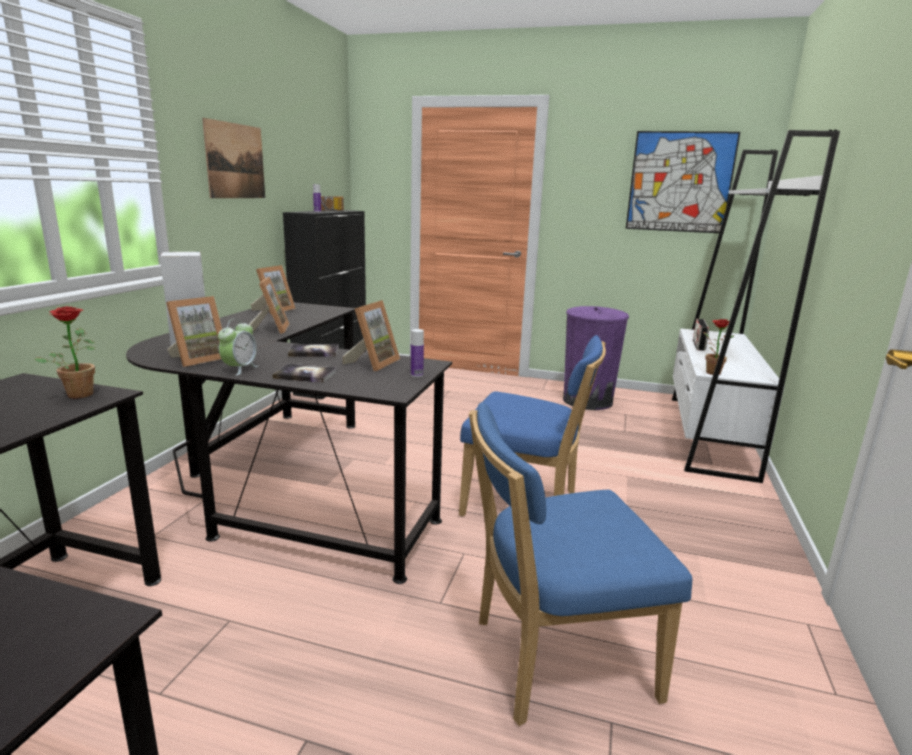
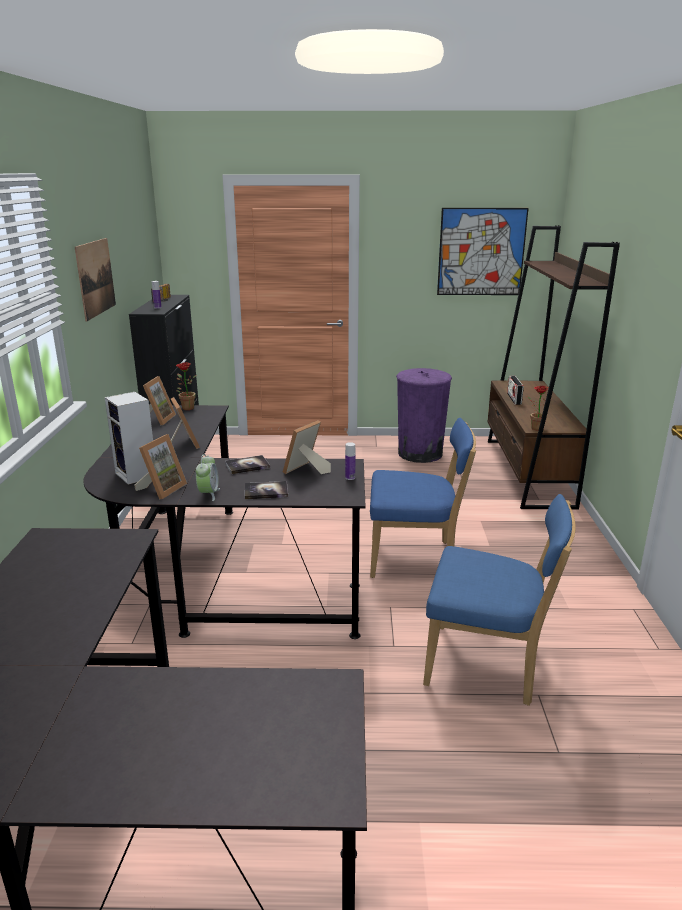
camera: 15 degrees left, 5 degrees up
(80, 393) = (111, 539): potted plant -> potted plant (186, 407)
(373, 363) = (306, 471): picture frame -> picture frame turned 150 degrees counterclockwise
(554, 659) = (488, 666): blue chair -> blue chair turned 135 degrees counterclockwise
(709, 434) = (528, 472): white bookcase -> brown bookcase

